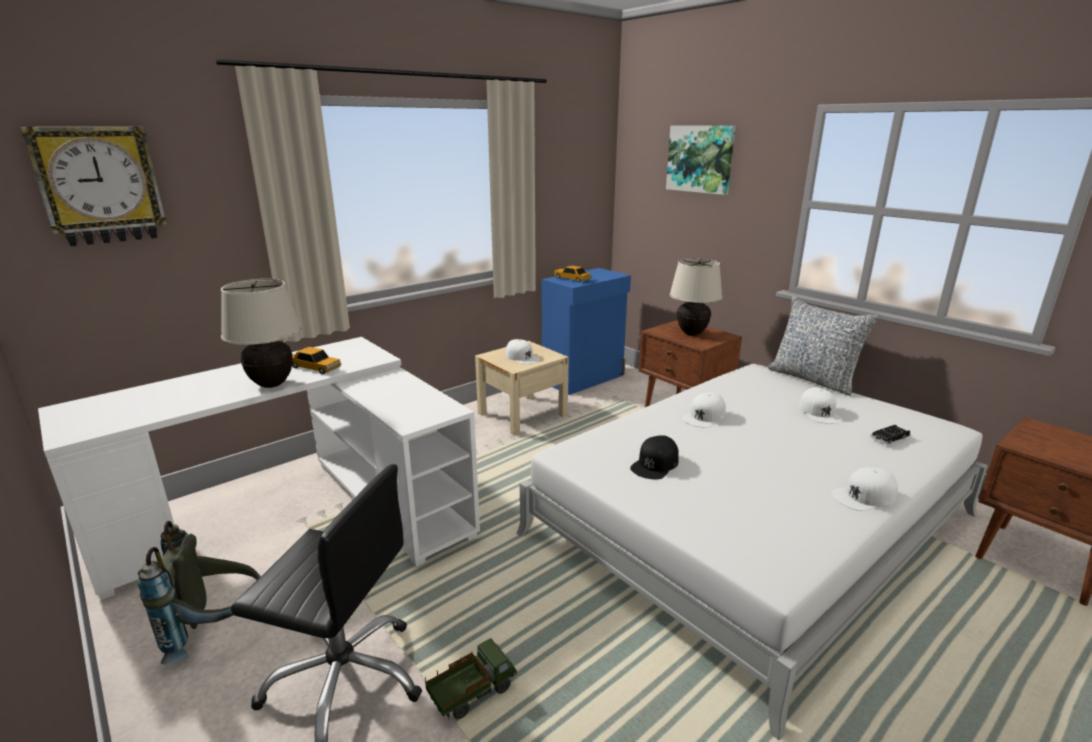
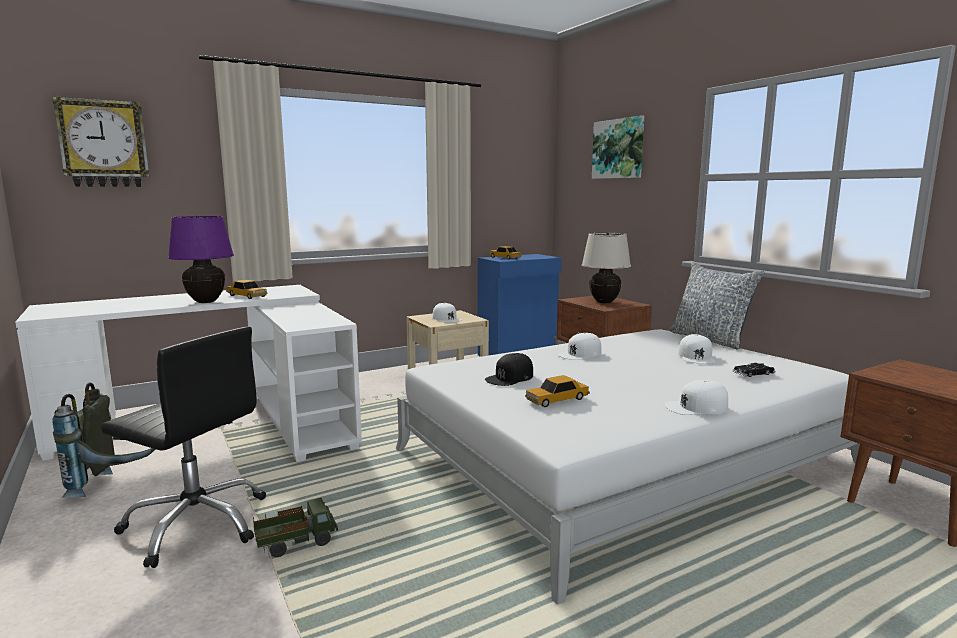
camera: 10 degrees right, 10 degrees down
(271, 384) = (205, 301): beige table lamp -> purple table lamp
(724, 498) = (557, 399): none -> toy car

